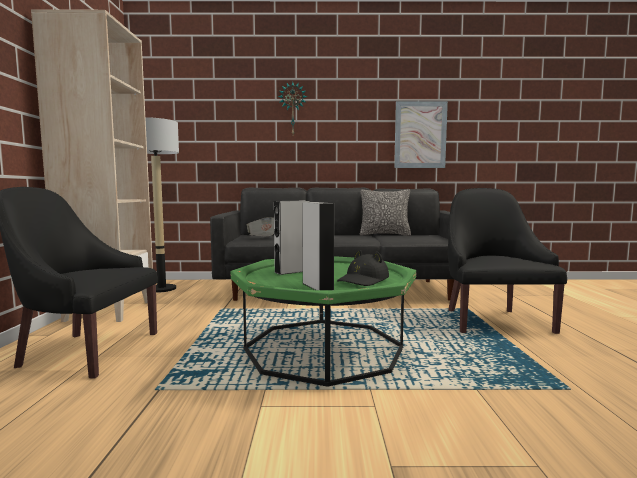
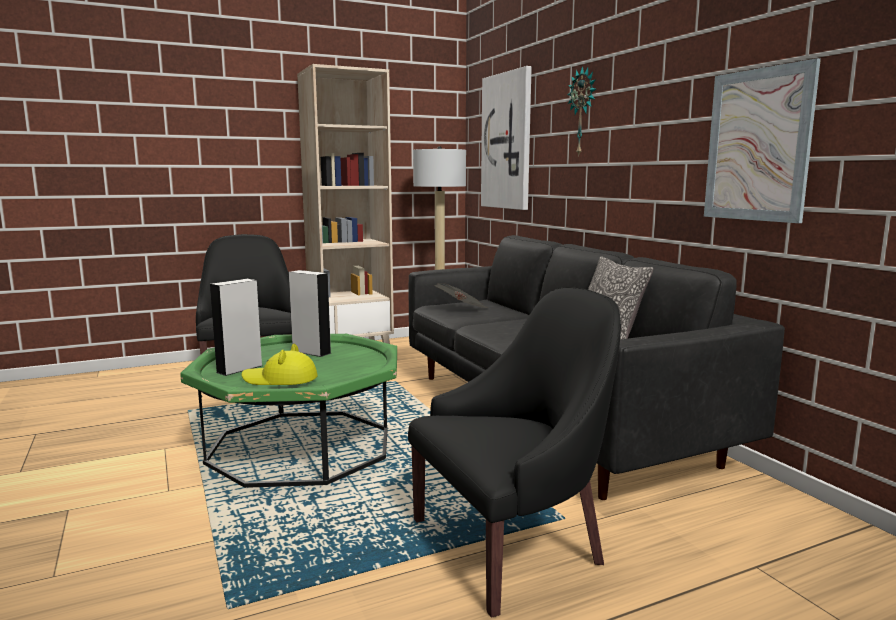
camera: 65 degrees right, 5 degrees up
(201, 122) = (507, 141): none -> picture
(363, 280) = (280, 379): black hat -> yellow hat

